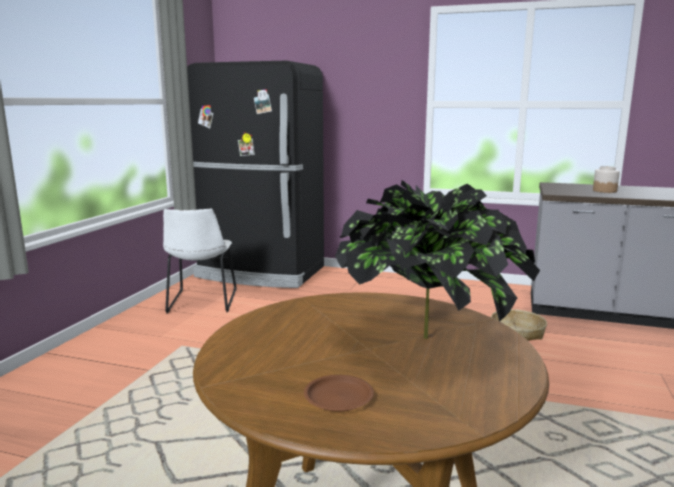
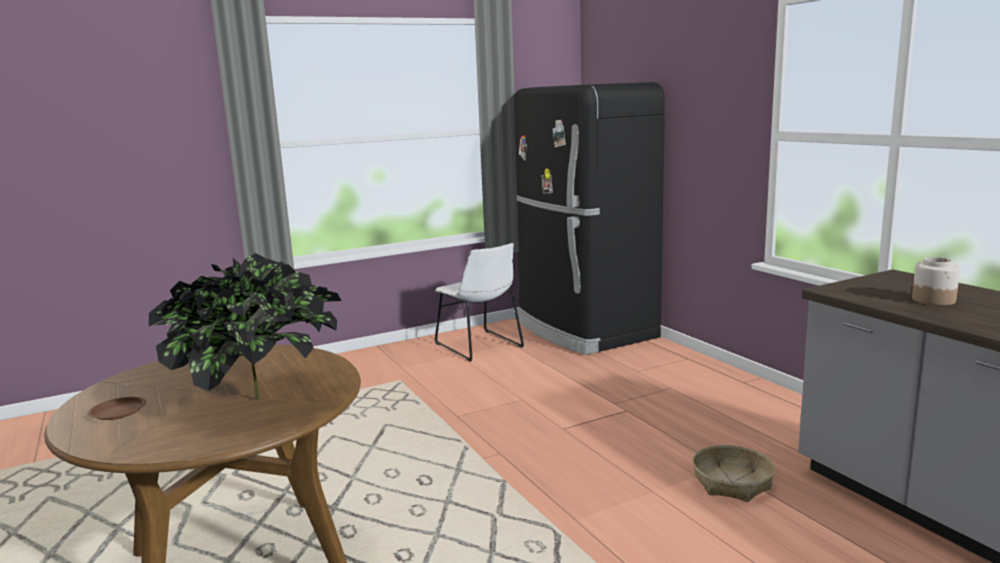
camera: 45 degrees right, 0 degrees up
(202, 302) = (480, 346): white chair -> white chair turned 75 degrees counterclockwise

